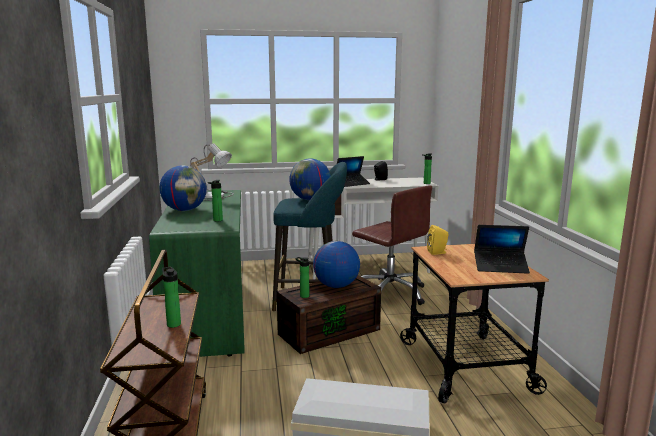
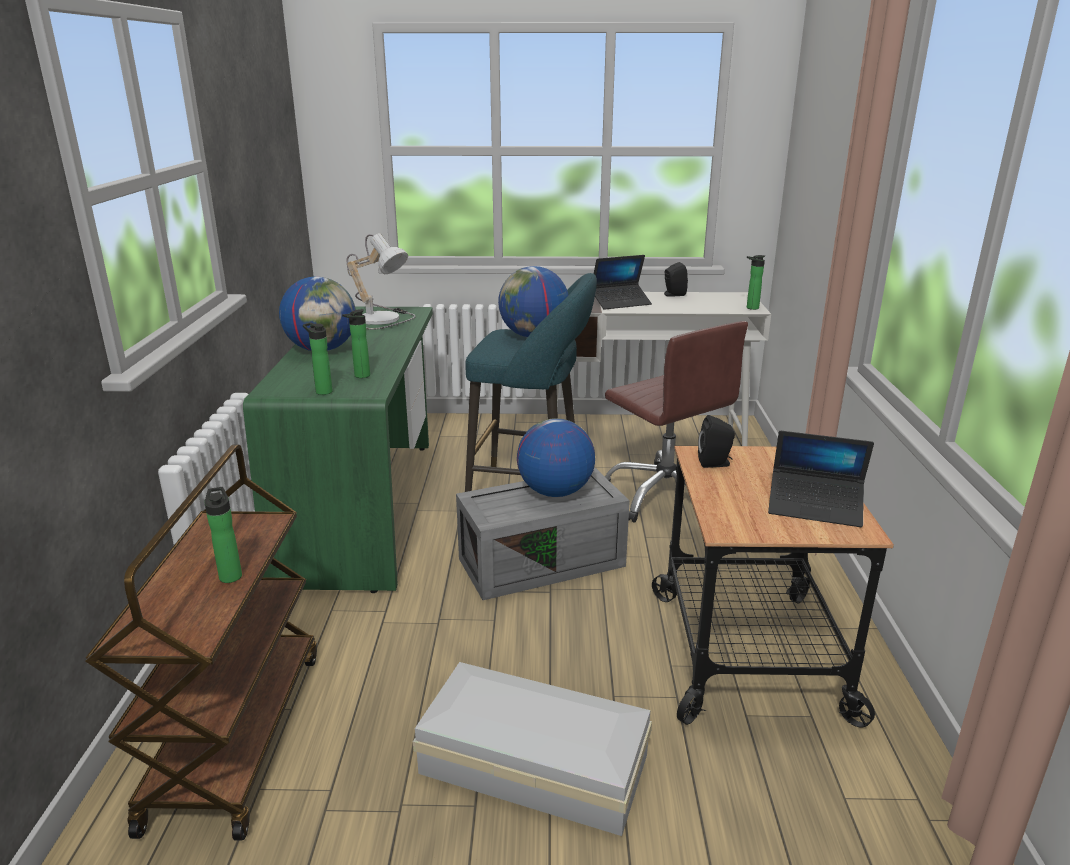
camera: 10 degrees right, 10 degrees up
(303, 296) = (495, 507): bottle -> bottle (322, 391)
(329, 331) = (543, 561): brown storage box -> grey storage box
(438, 252) = (715, 463): yellow speaker -> black speaker

